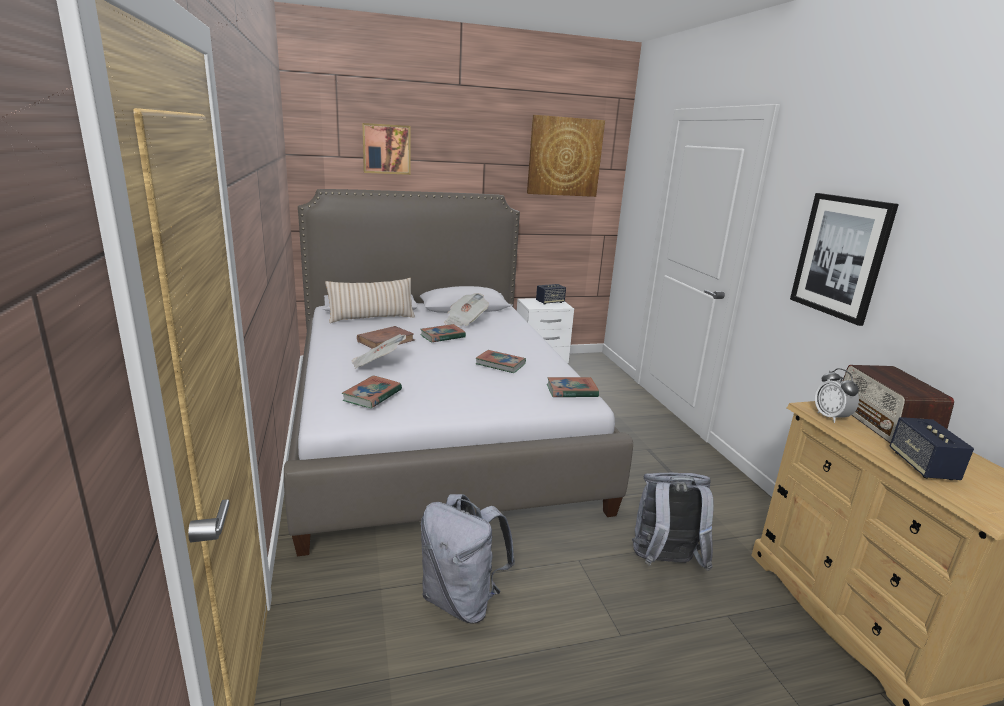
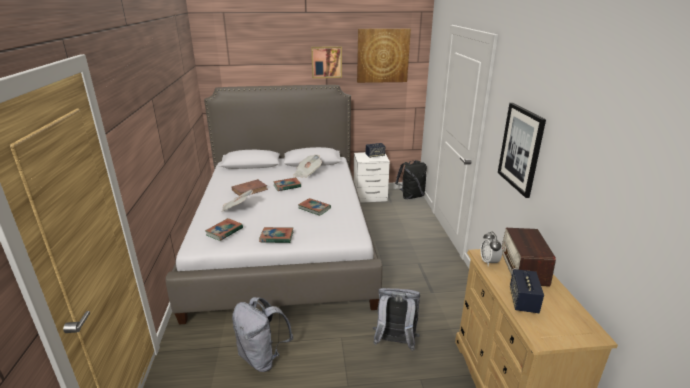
camera: 10 degrees right, 5 degrees up
(371, 318) = (248, 171): beige pillow -> none
(386, 149) = (259, 58): picture -> picture (326, 62)
(571, 391) = (350, 230): book -> book (276, 237)
(597, 363) = (411, 196): none -> black backpack

